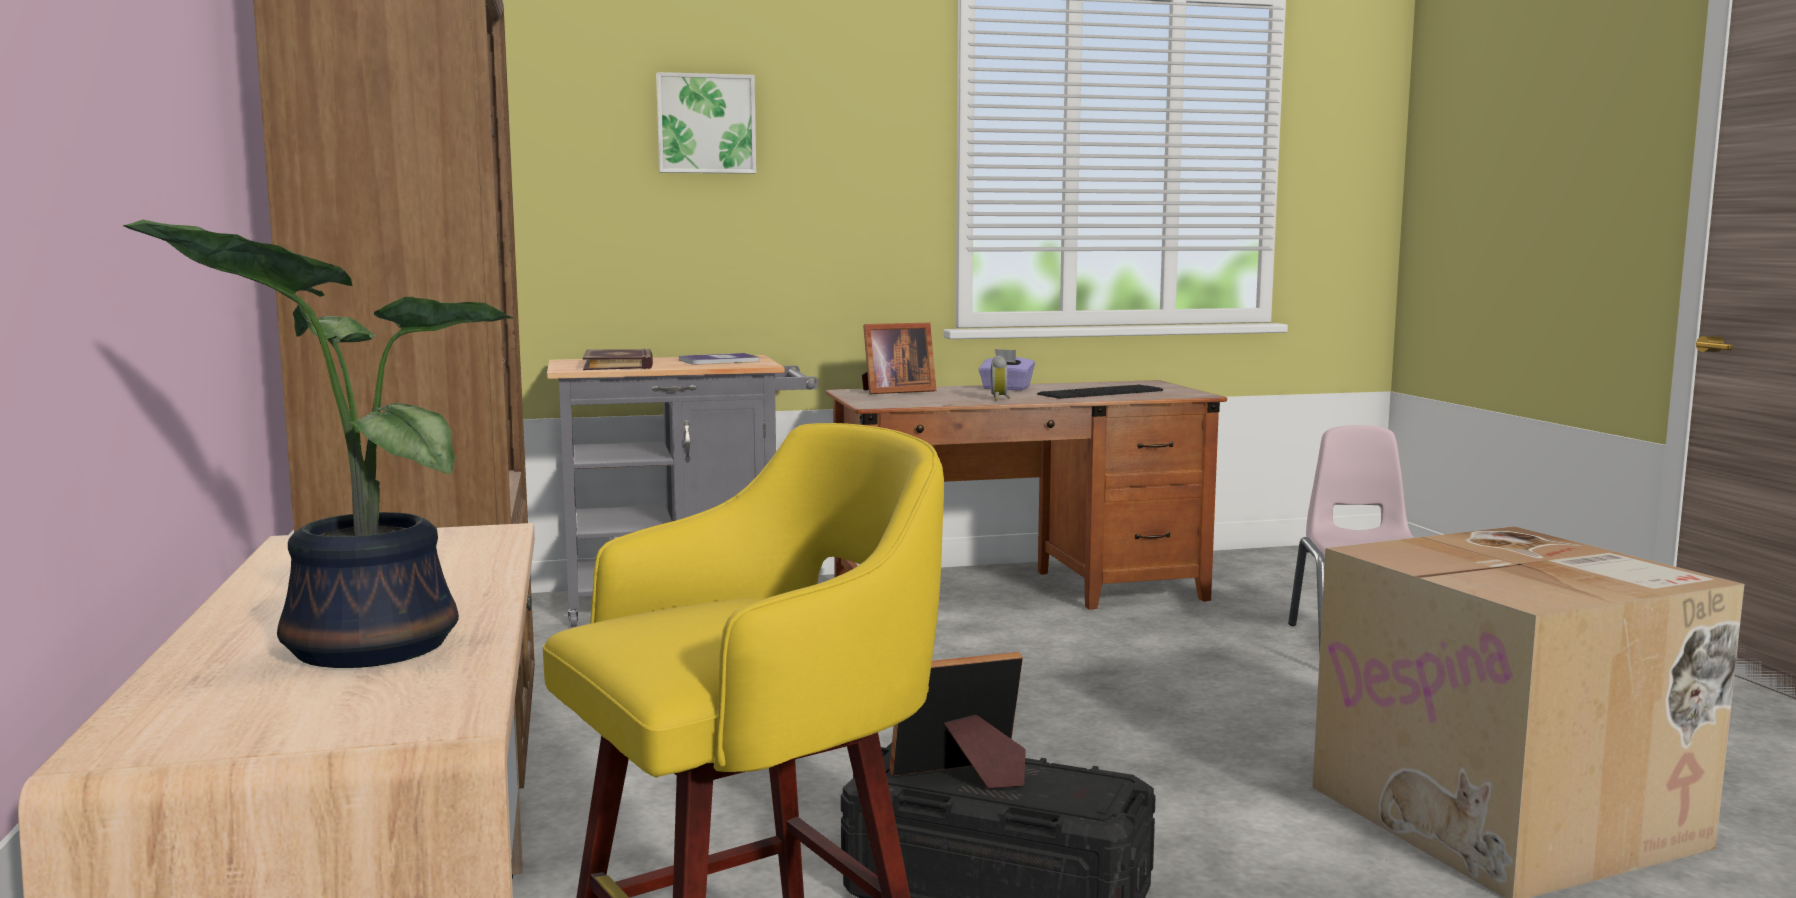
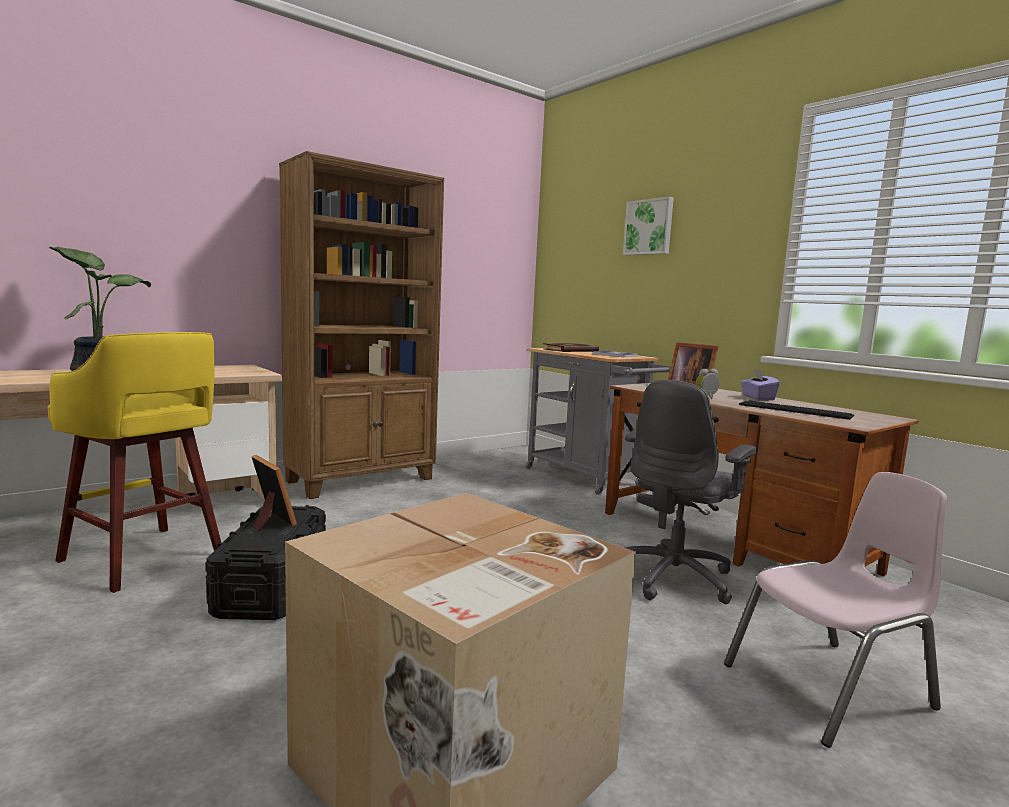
camera: 65 degrees right, 0 degrees up
(1110, 642) = (675, 577): none -> grey office chair

